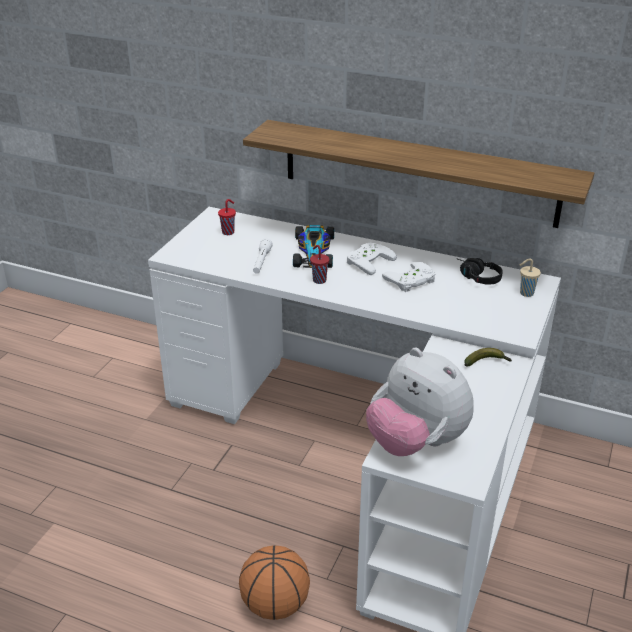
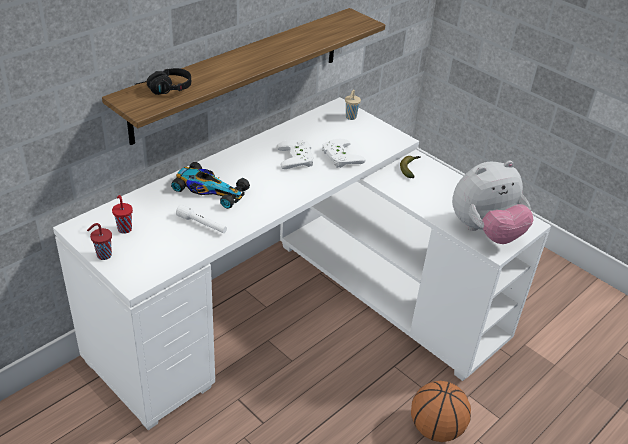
camera: 70 degrees left, 5 degrees up
(319, 280) = (260, 202): red cup -> red cup (103, 255)
(368, 260) = (249, 167): white game controller -> white game controller (339, 157)
(475, 277) = (314, 128): black headphones -> black headphones (164, 90)

